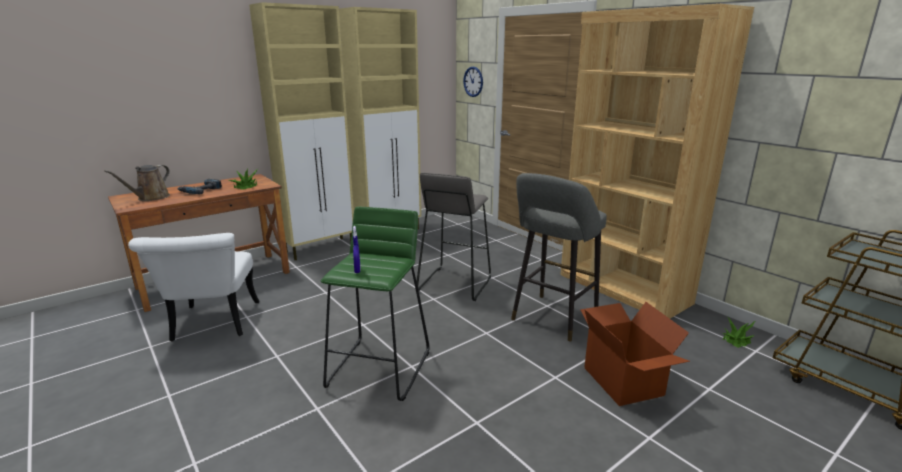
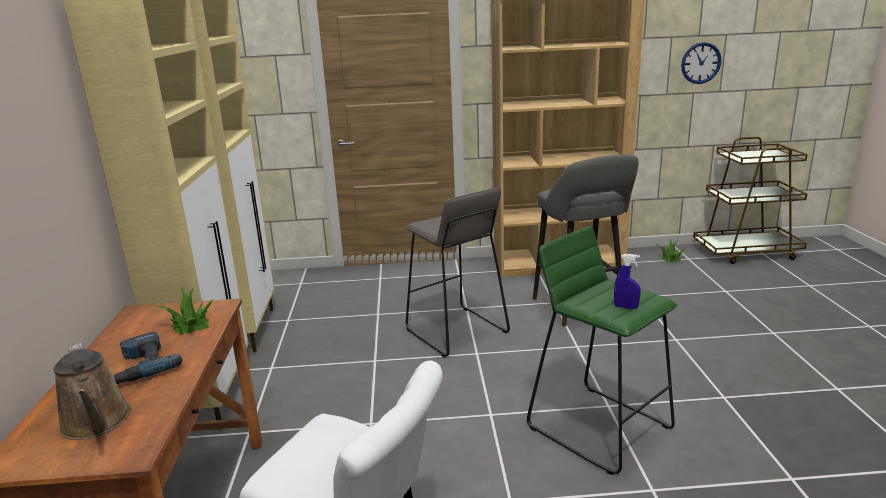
camera: 55 degrees left, 0 degrees up
(473, 81) = (264, 84): wall clock -> wall clock (700, 63)
(624, 381) = (698, 315): cardboard box -> none

